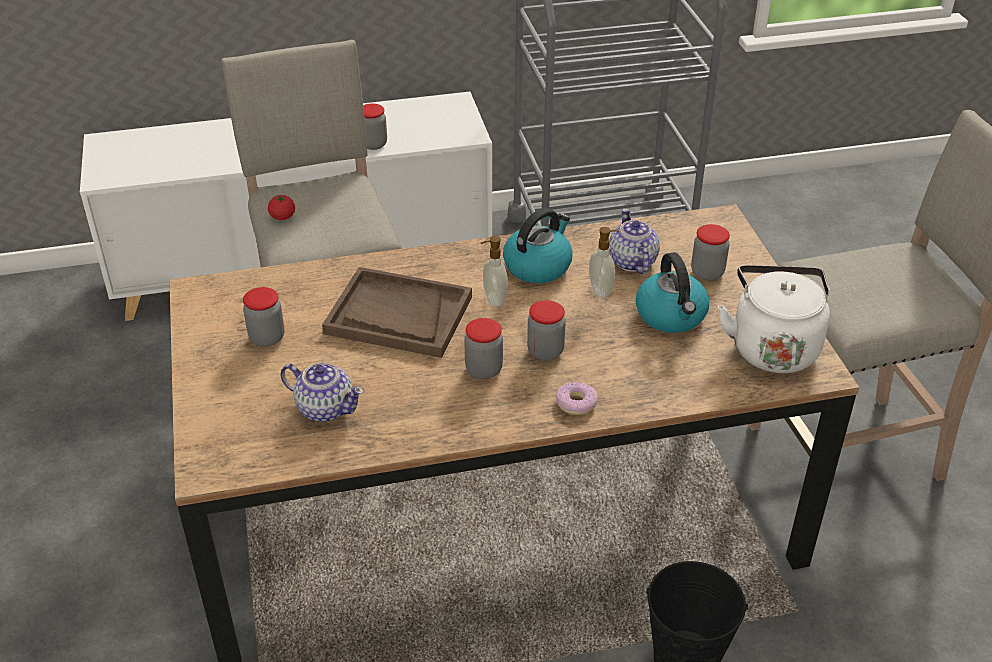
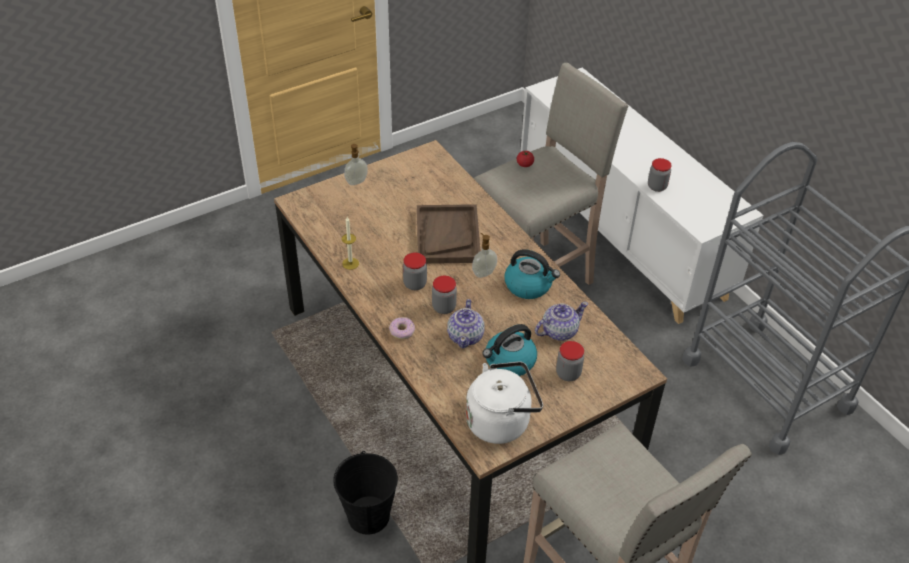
camera: 70 degrees right, 5 degrees up
(267, 338) = (403, 190): jar -> none
(325, 408) = (356, 229): teapot -> teapot (466, 336)
(402, 430) = (350, 263): none -> candle
(601, 290) = (519, 321): soap dispenser -> soap dispenser (357, 182)

